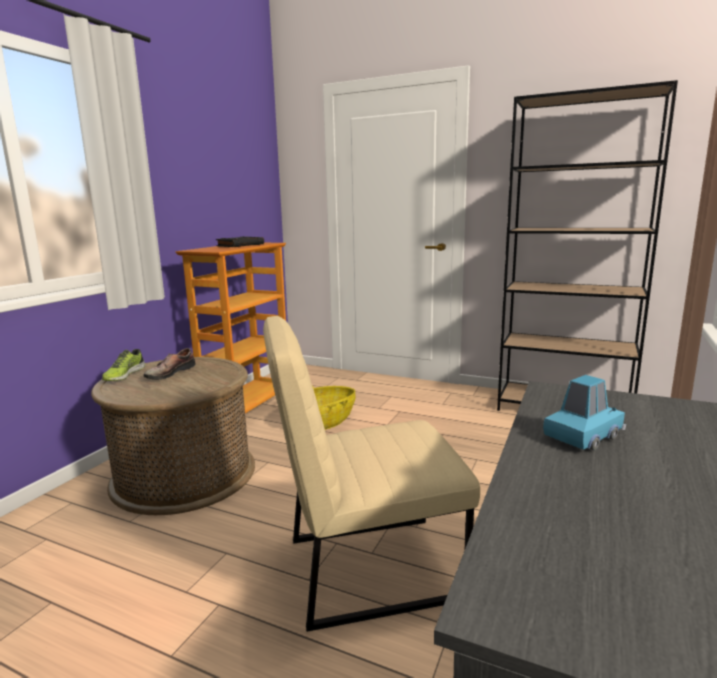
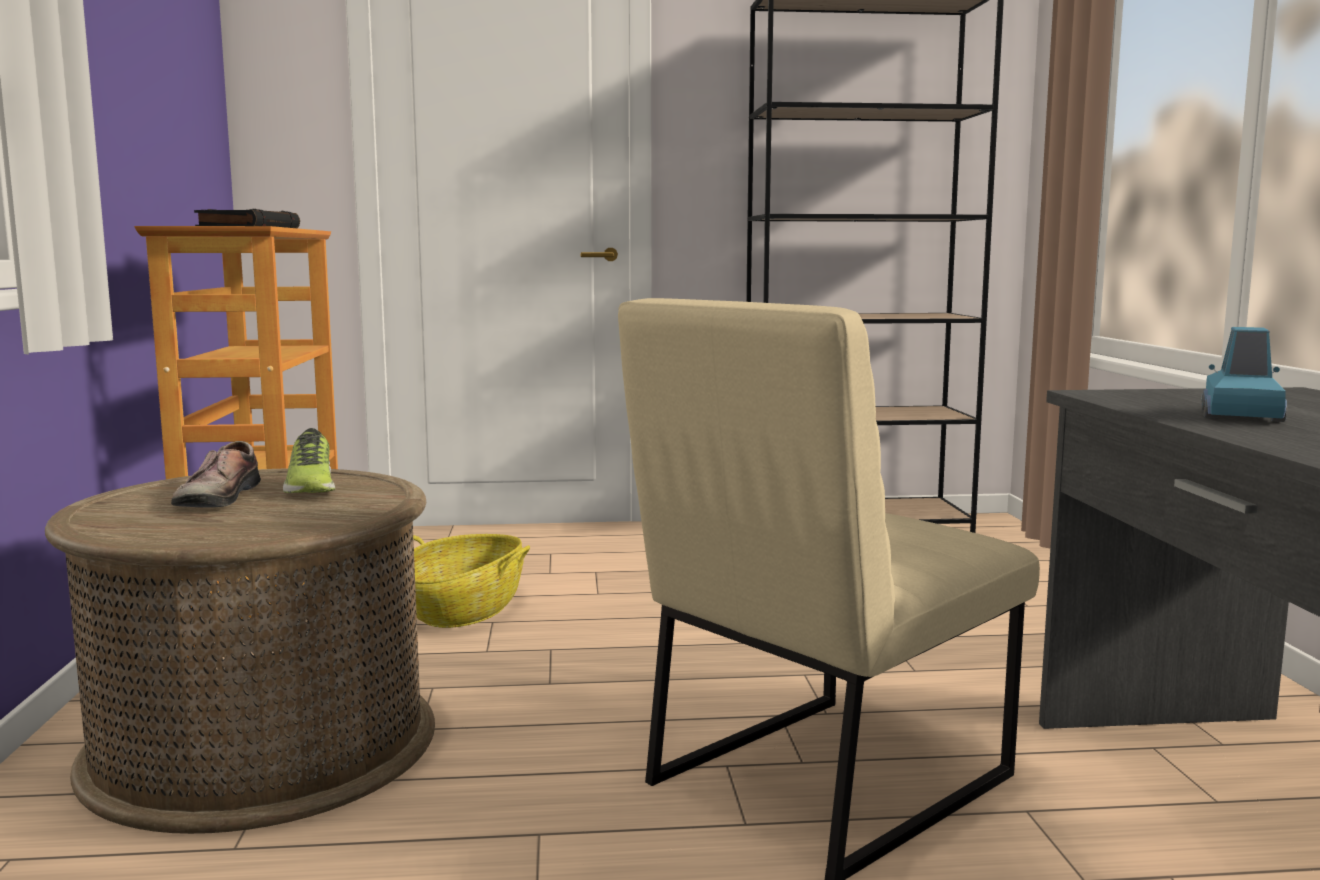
camera: 30 degrees left, 5 degrees down
(123, 375) = (100, 511): shoe -> shoe (310, 486)

